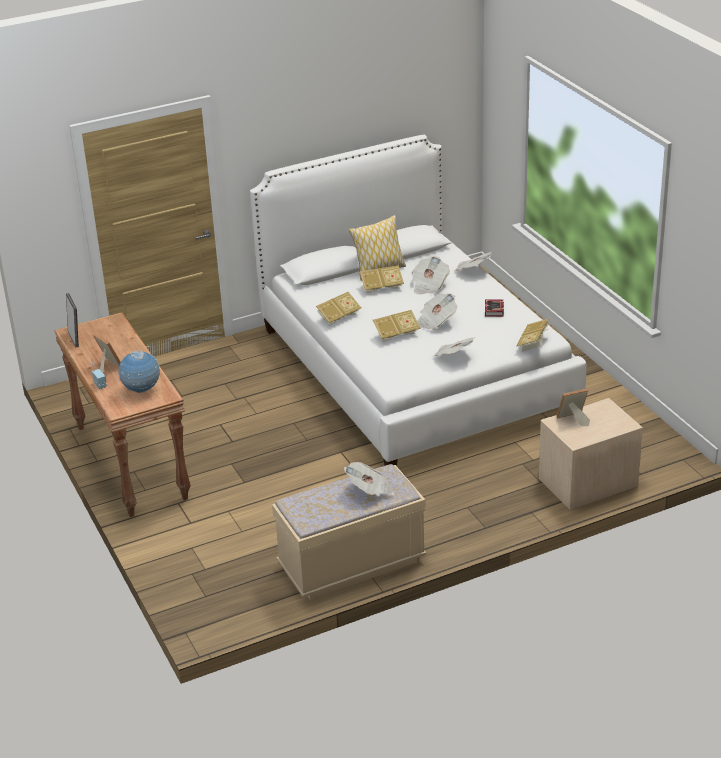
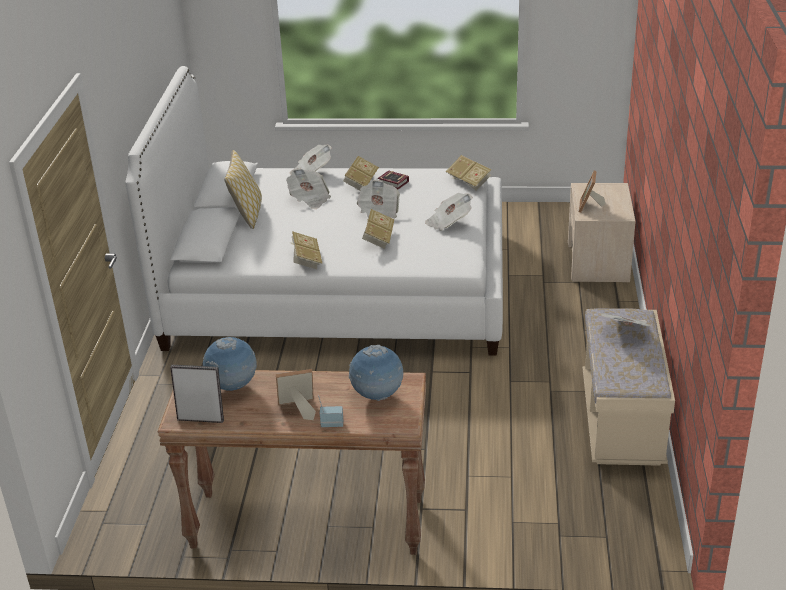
camera: 60 degrees left, 0 degrees up
(114, 336) = (233, 387): none -> globe
(381, 287) = (280, 222): book -> book (361, 183)

